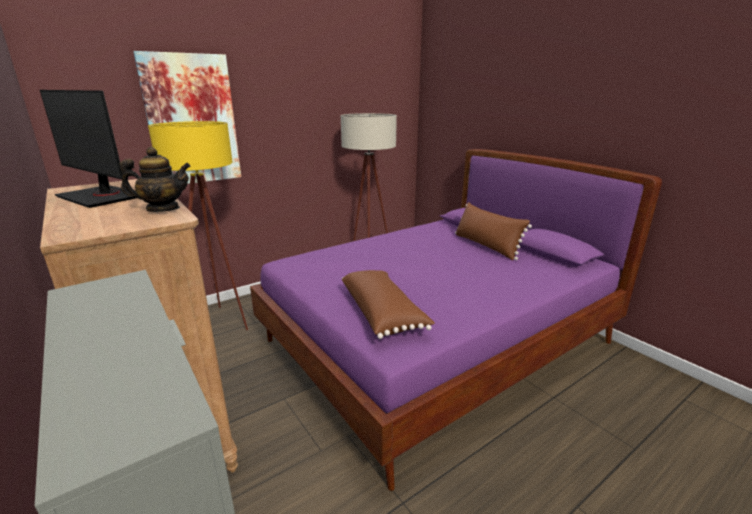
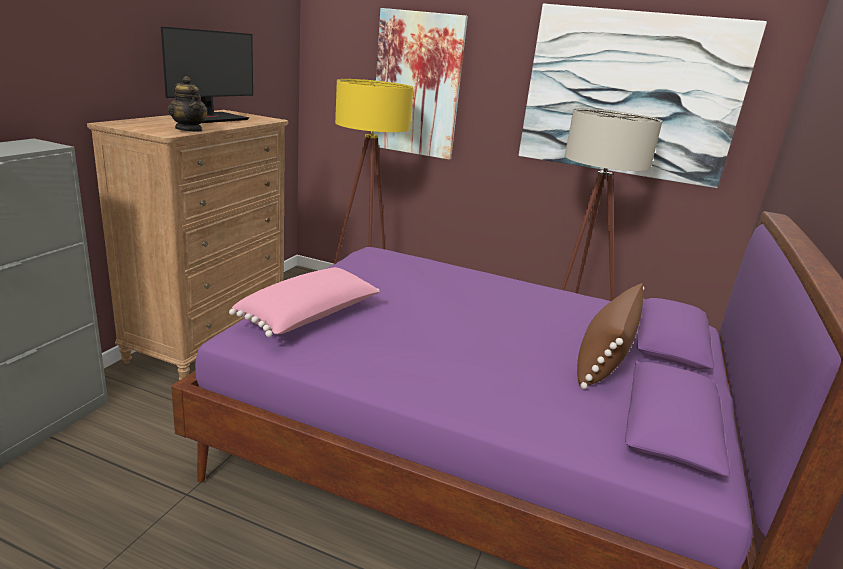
camera: 55 degrees right, 0 degrees up
(101, 197) = (211, 118): monitor -> monitor turned 150 degrees counterclockwise
(348, 102) = (630, 95): none -> picture
(383, 313) = (310, 318): brown pillow -> pink pillow

